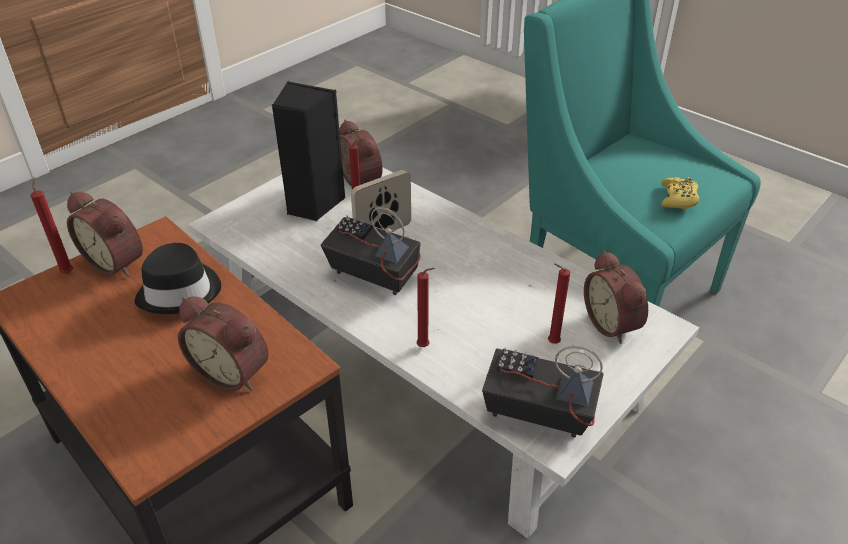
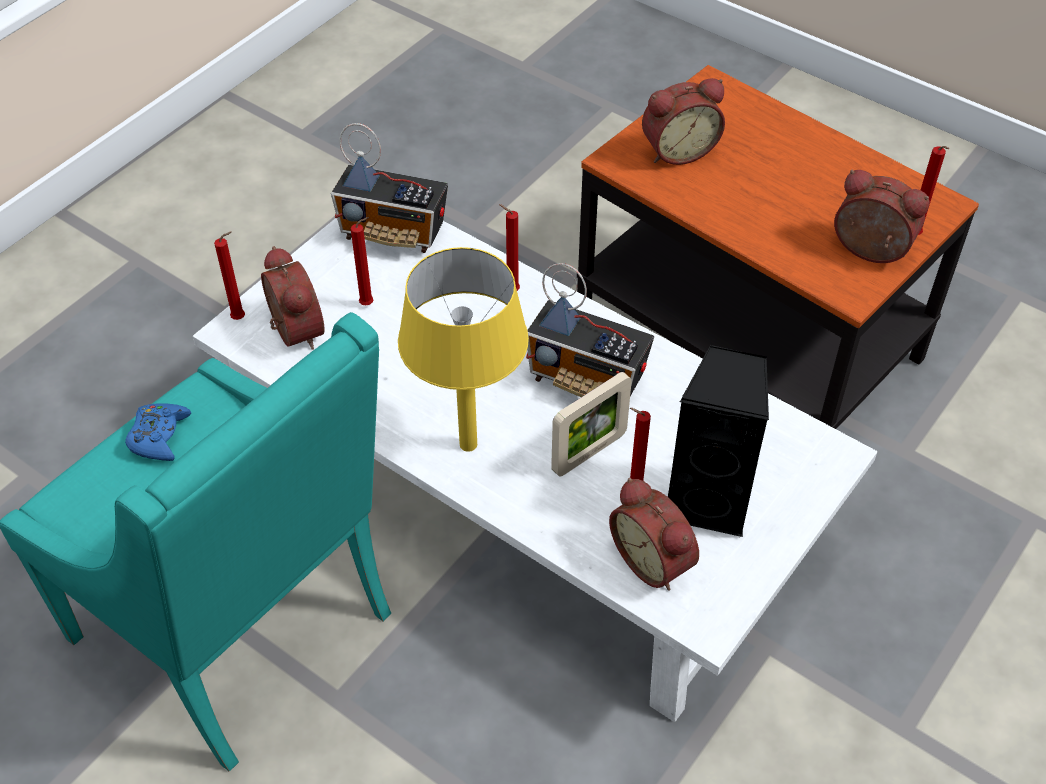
camera: 175 degrees right, 10 degrees up
(180, 291) = (774, 221): black hat -> none
(233, 371) = (677, 150): alarm clock -> alarm clock turned 135 degrees clockwise
(466, 241) = (468, 445): none -> yellow table lamp
(662, 337) = (241, 318): none -> red candle
(678, 198) = (159, 436): yellow game controller -> blue game controller

